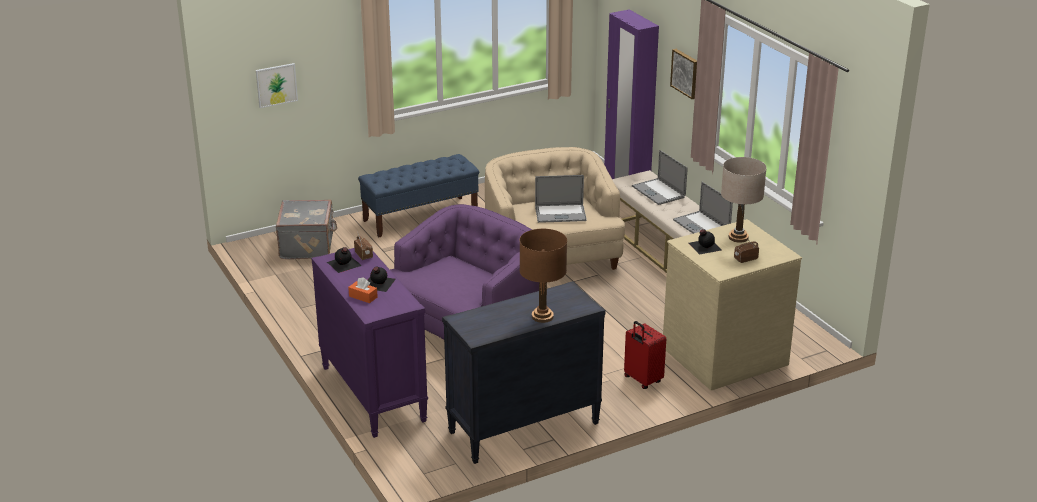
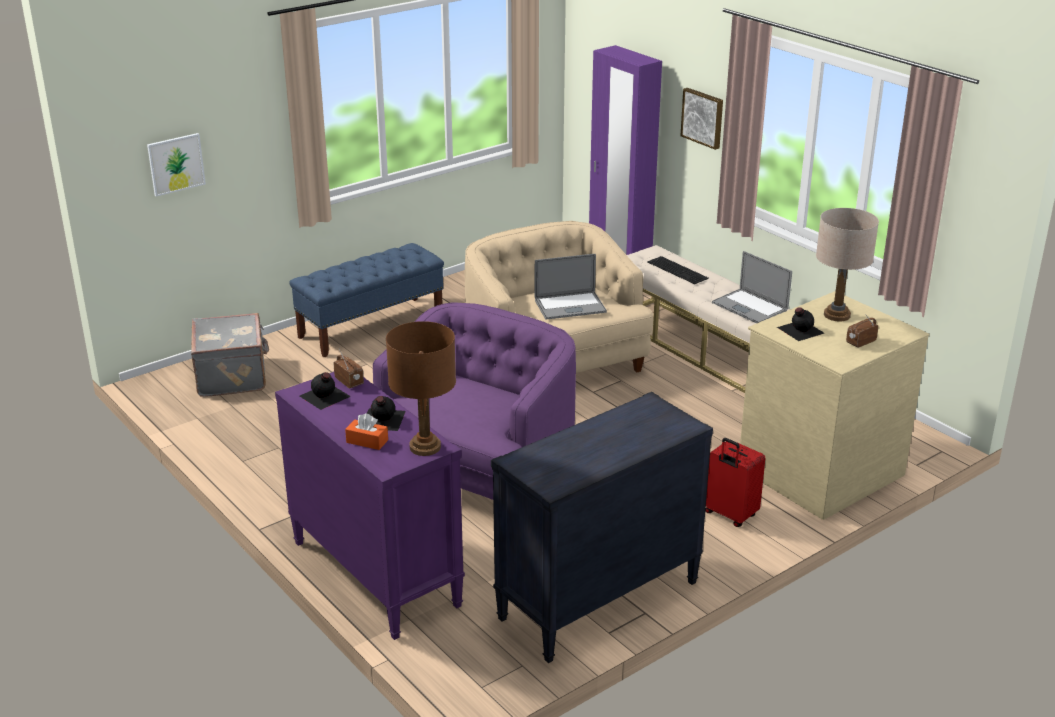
camera: 10 degrees left, 0 degrees up
(542, 316) = (632, 446): brown table lamp -> brown table lamp (425, 447)
(658, 192) = (678, 270): laptop -> keyboard

